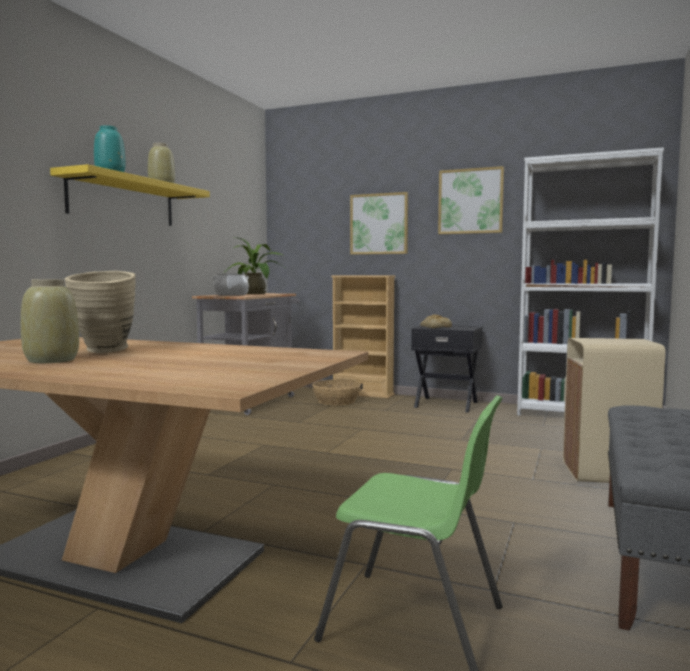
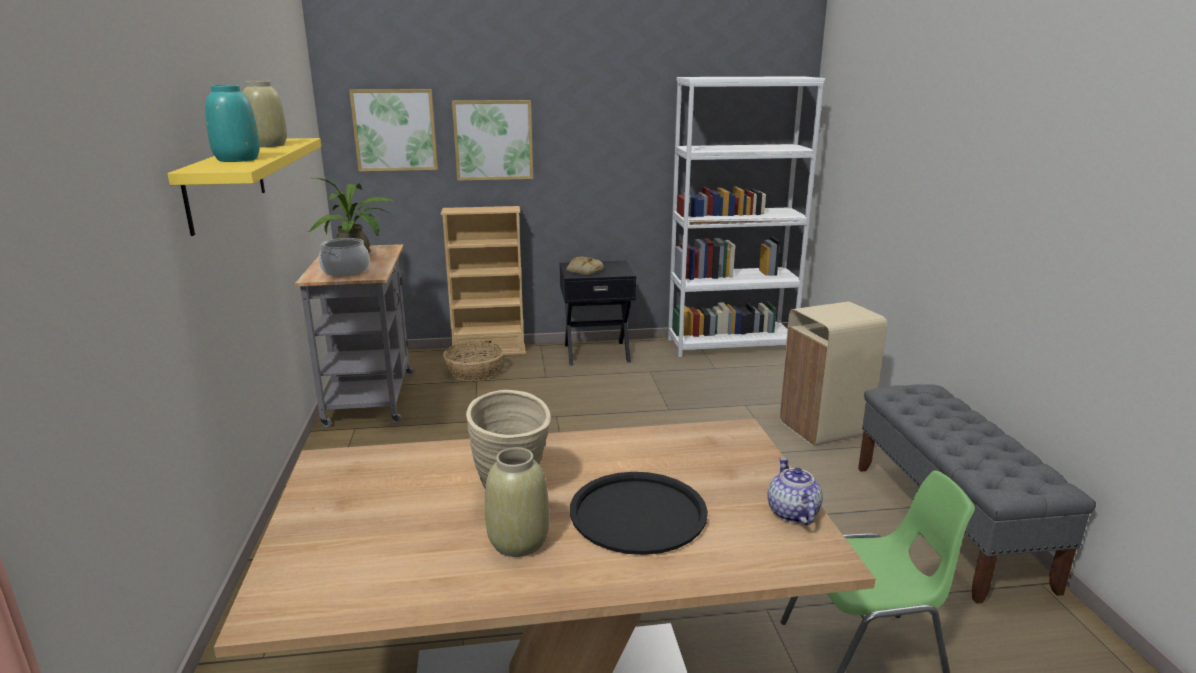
camera: 30 degrees left, 15 degrees up
(154, 362) = (638, 513): none -> black tray
(265, 374) = (792, 513): none -> teapot
(470, 201) = (609, 114): picture -> picture (395, 130)

